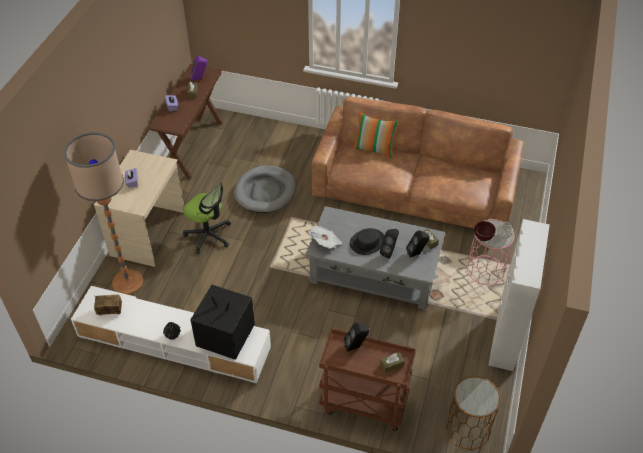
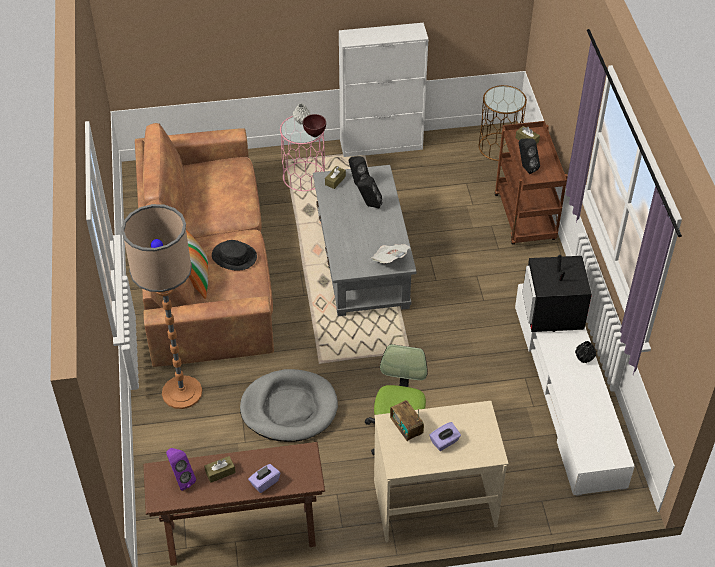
camera: 115 degrees left, 0 degrees up
(110, 310) = (596, 433): radio -> radio (406, 428)
(128, 282) = (521, 482): floor lamp -> floor lamp (182, 392)
(367, 242) = (366, 226): black hat -> black hat (234, 256)

